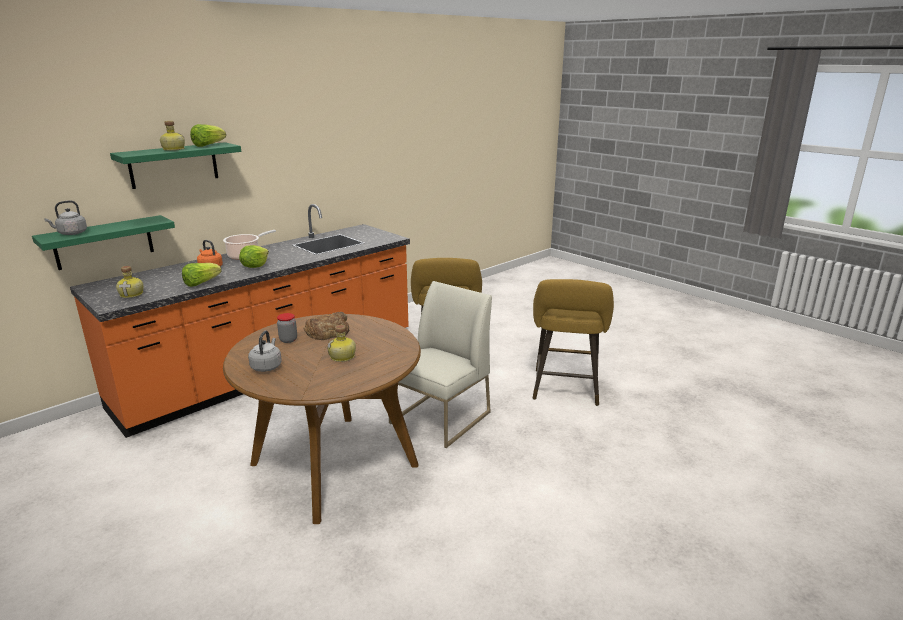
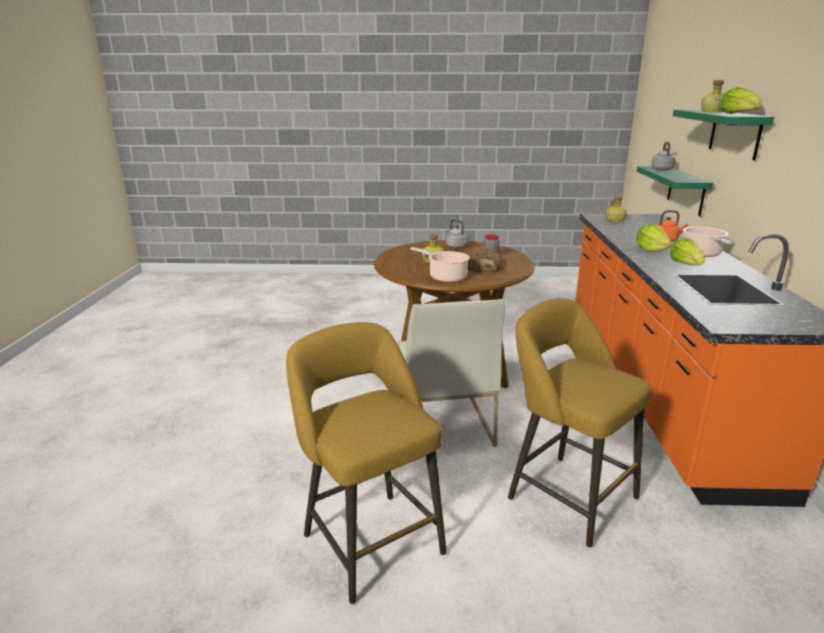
camera: 135 degrees right, 0 degrees up
(201, 283) = (618, 233): lettuce -> lettuce (686, 265)
(382, 335) = (445, 277): none -> cooking pot

